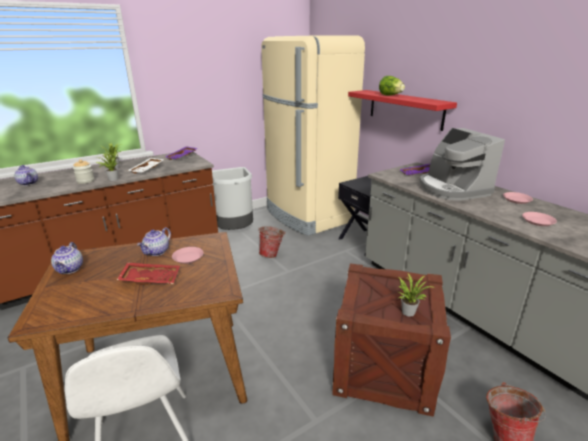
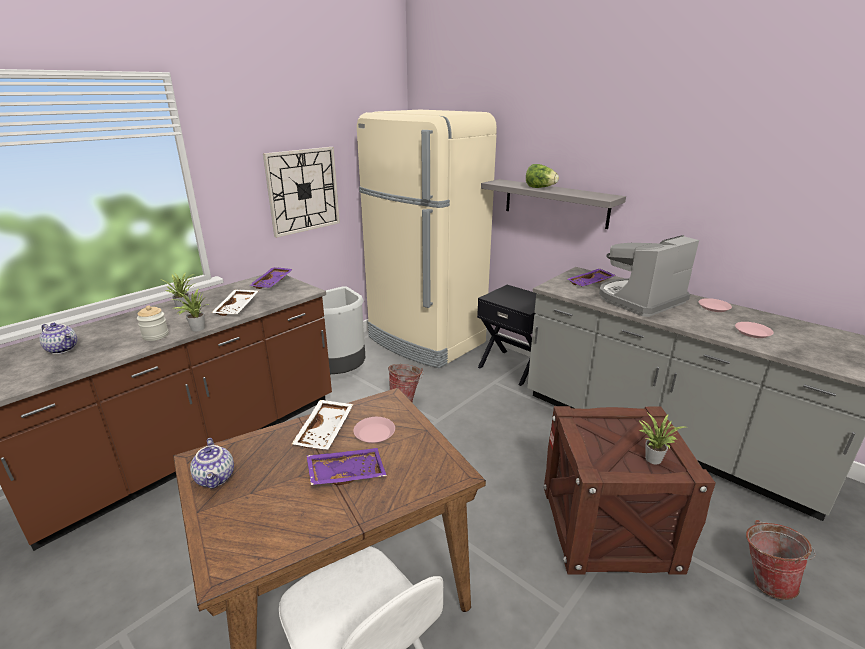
camera: 15 degrees left, 0 degrees up
(151, 278) = (346, 473): red tray -> purple tray
(157, 252) = (326, 431): teapot -> white tray
(218, 94) = (303, 191): none -> wall clock
(405, 109) = (555, 203): red shelf -> grey shelf
(452, 189) = (640, 300): coffee machine -> coffee machine turned 90 degrees clockwise

